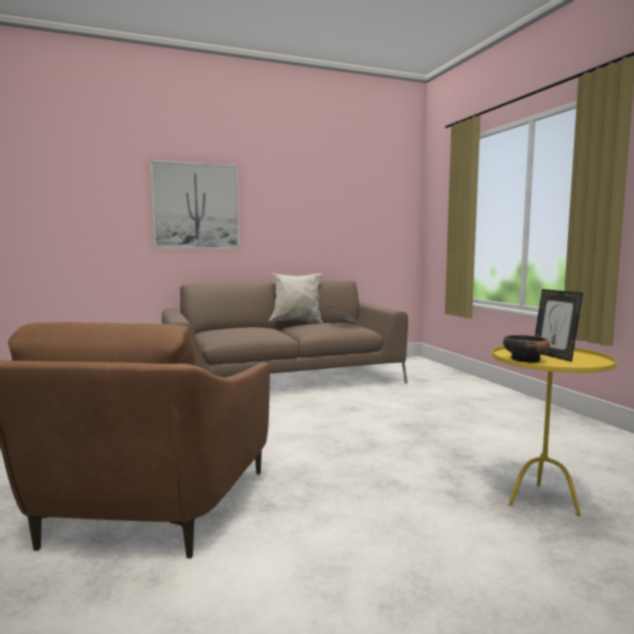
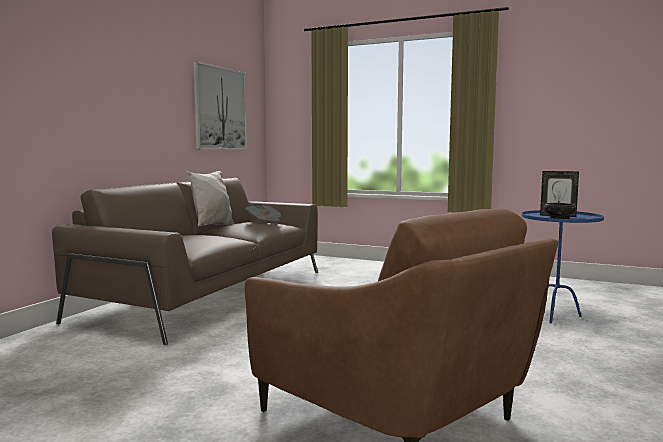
camera: 45 degrees left, 0 degrees up
(196, 206) = (80, 85): picture -> picture (220, 108)
(542, 501) = (555, 316): yellow side table -> blue side table

